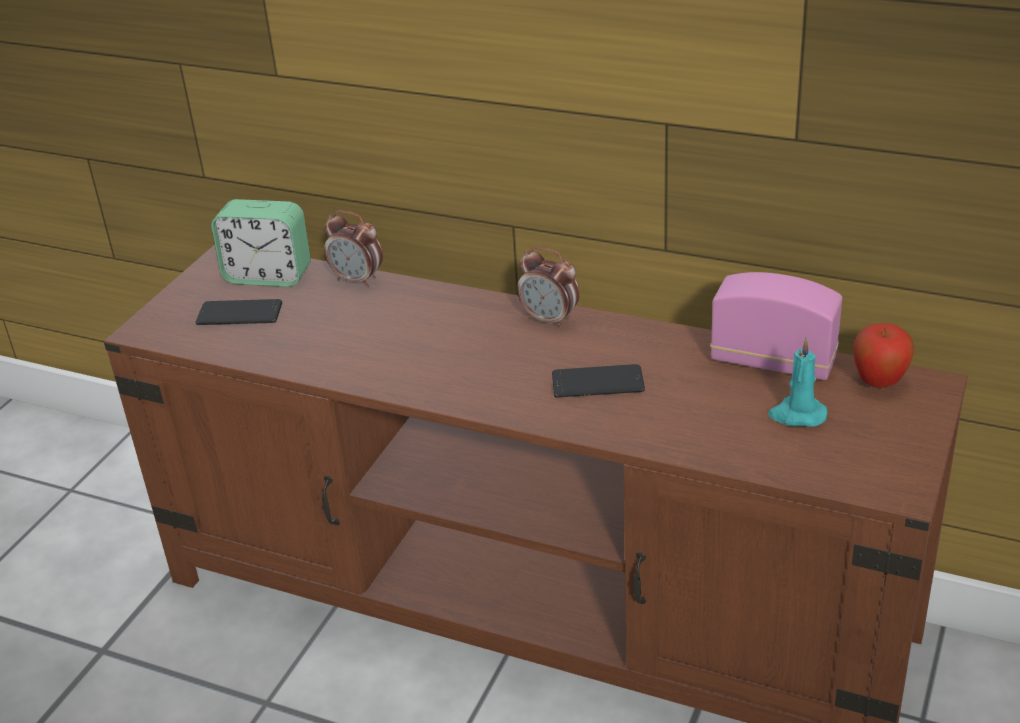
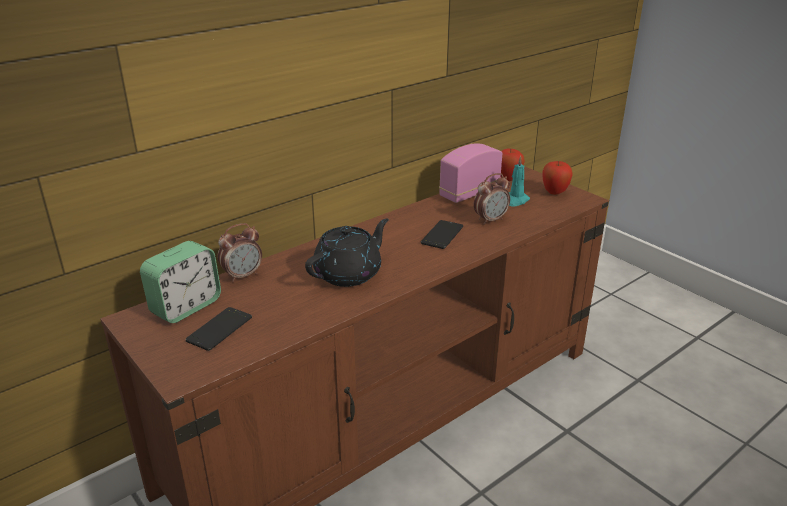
camera: 65 degrees left, 5 degrees down
(421, 348) = (349, 273): none -> black teapot
(550, 320) = (369, 231): alarm clock -> alarm clock (490, 220)
(882, 448) = (554, 192): none -> apple

